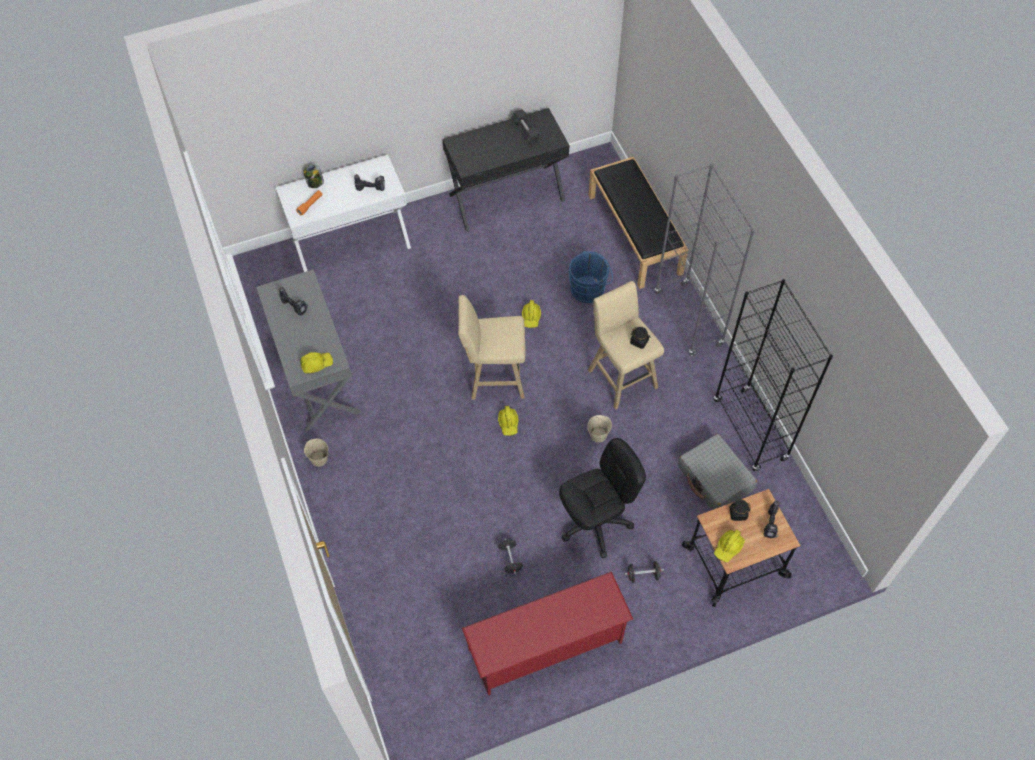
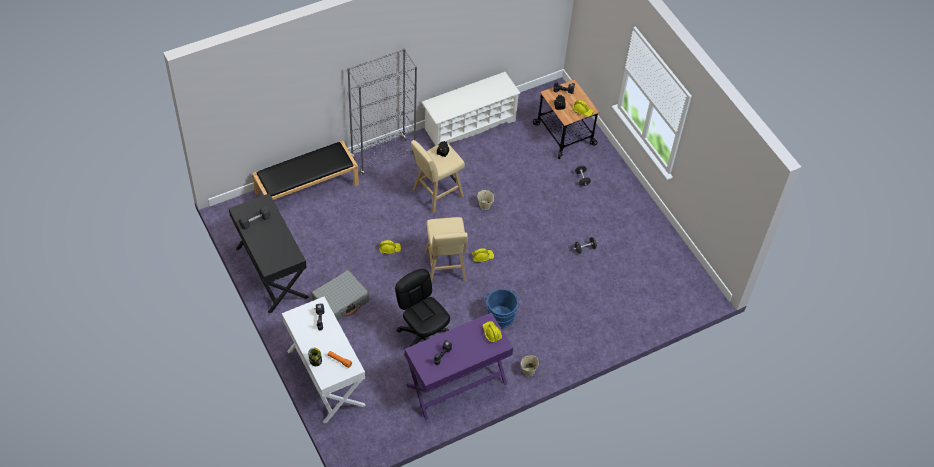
camera: 100 degrees left, 5 degrees down
(315, 375) = (456, 384): grey desk -> purple desk
(546, 646) = (638, 226): red shoe rack -> none
(589, 289) = (361, 214): blue bucket -> blue bucket (500, 315)
(595, 523) = (551, 204): black office chair -> black office chair (422, 337)
(715, 479) = (508, 143): grey suitcase -> grey suitcase (341, 301)
(750, 430) = (469, 125): black bookcase -> white shoe rack

